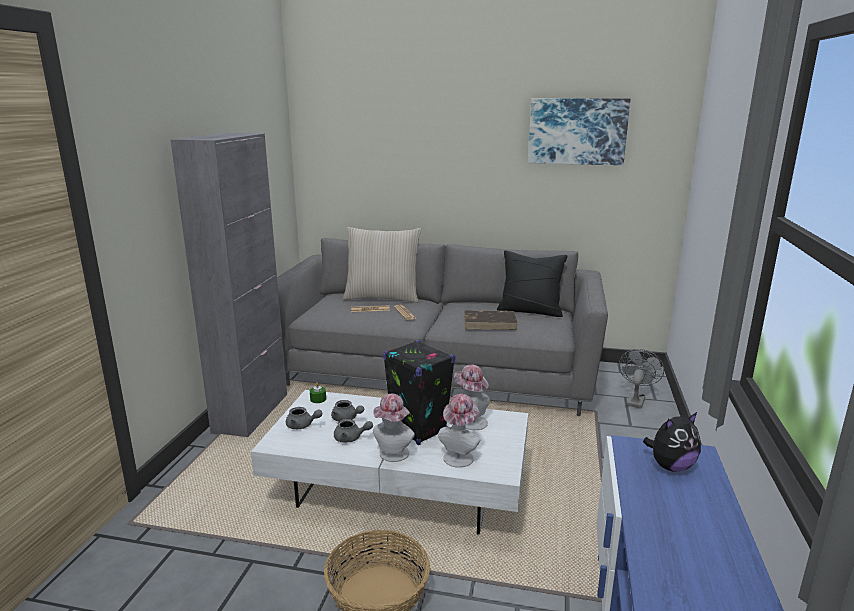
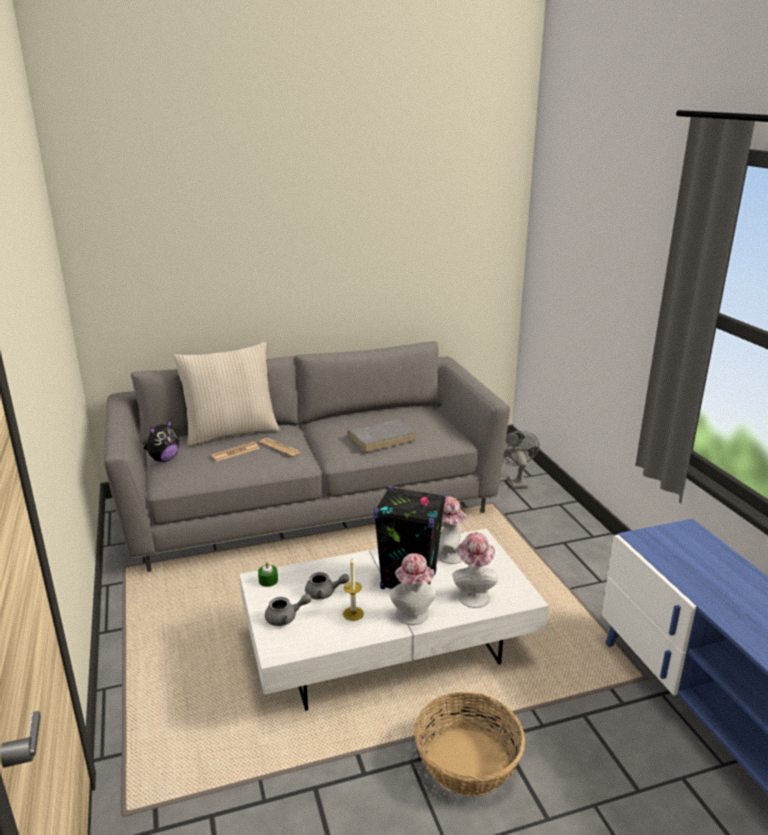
camera: 30 degrees left, 5 degrees up
(251, 413) = (137, 622): grey cabinet -> none
(351, 438) = (353, 613): grey teapot -> candle
(490, 323) = (382, 438): brown book -> grey book
(530, 311) = (404, 414): black pillow -> none
(577, 131) = (418, 211): picture -> none
(670, 466) = (683, 547): plush toy -> plush toy (164, 459)

